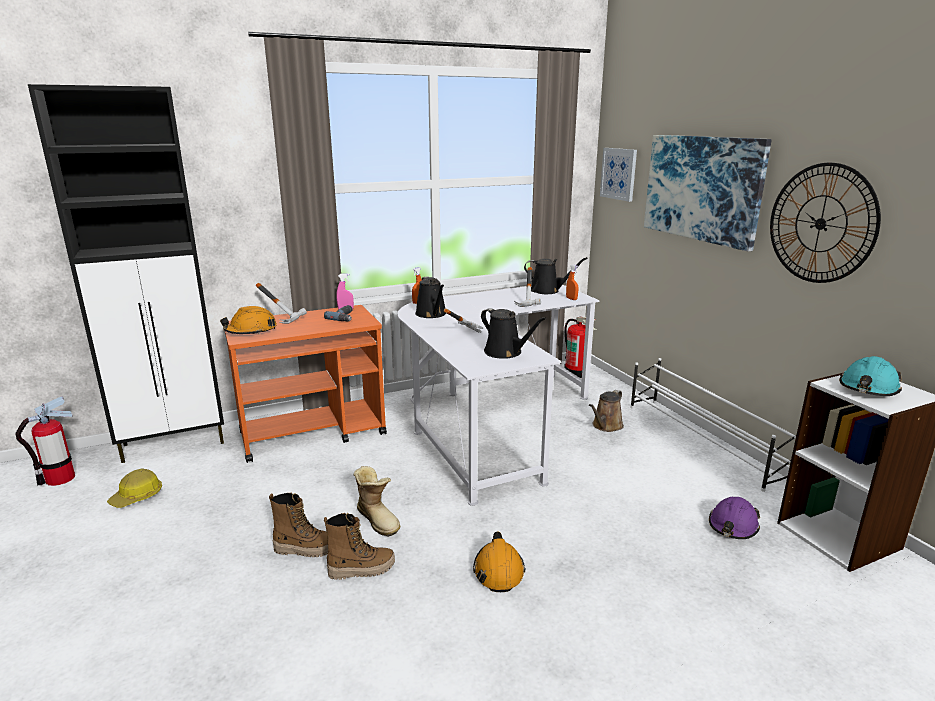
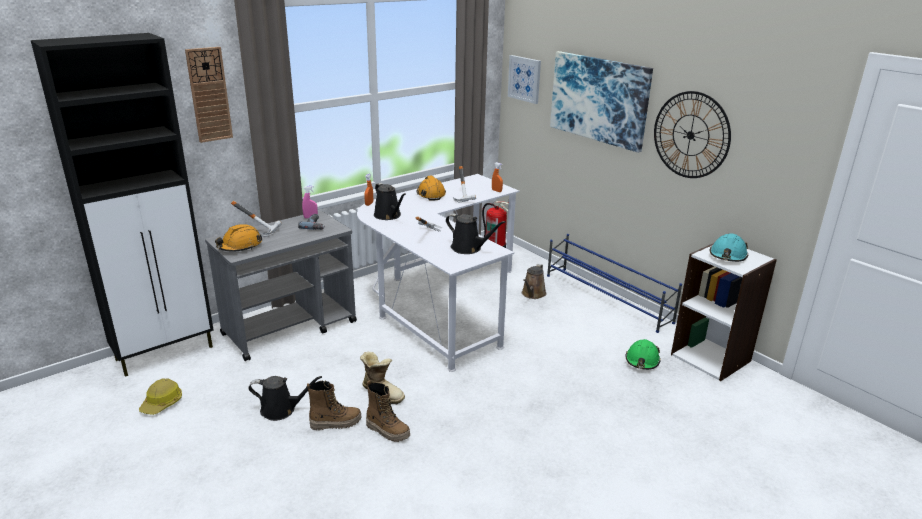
camera: 15 degrees left, 5 degrees up
(60, 479) = (74, 398): fire extinguisher -> none
(240, 164) = (209, 95): none -> wall clock
(314, 433) = (291, 328): orange cart -> grey cart
(361, 569) = (388, 431): boot -> boot turned 60 degrees clockwise
(498, 570) = (490, 416): orange hard hat -> orange hard hat (431, 194)
(548, 290) = (473, 183): black watering can -> black watering can (281, 410)
(701, 441) = (607, 298): white shoe rack -> blue shoe rack
(733, 526) = (642, 361): purple hard hat -> green hard hat

